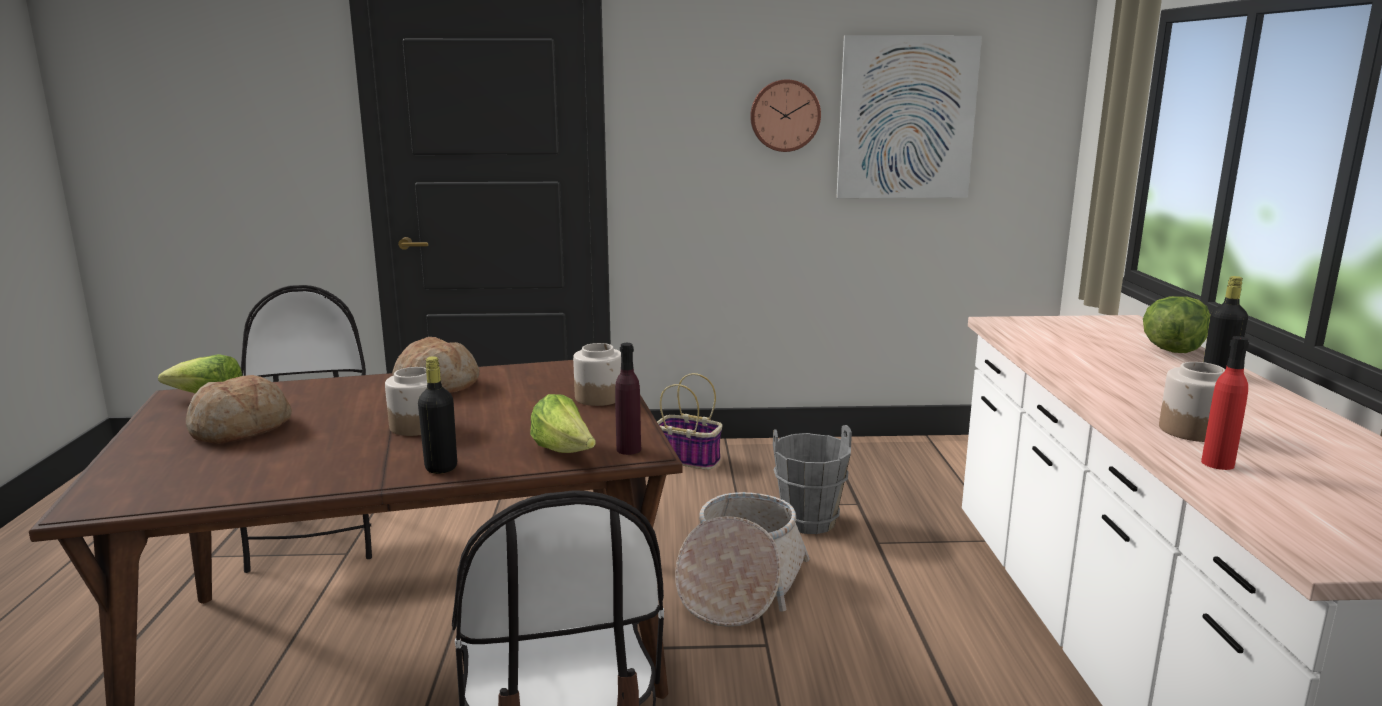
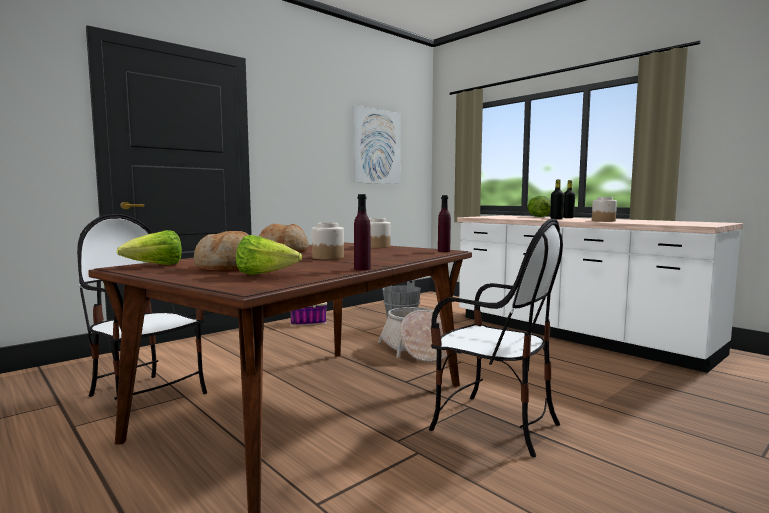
camera: 40 degrees left, 10 degrees down
(327, 487) = (362, 269): none -> purple bottle
(441, 467) = (390, 261): black bottle -> black bottle (556, 219)
(565, 452) = (423, 254): lettuce -> lettuce (265, 275)
(784, 115) = (331, 141): wall clock -> none
(1217, 463) = (630, 222): red bottle -> none

